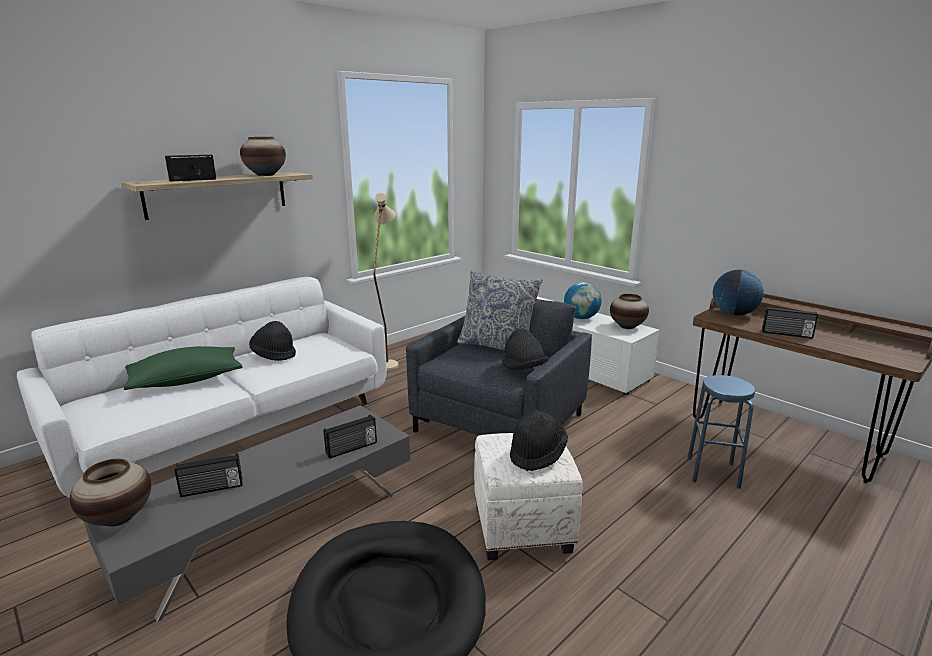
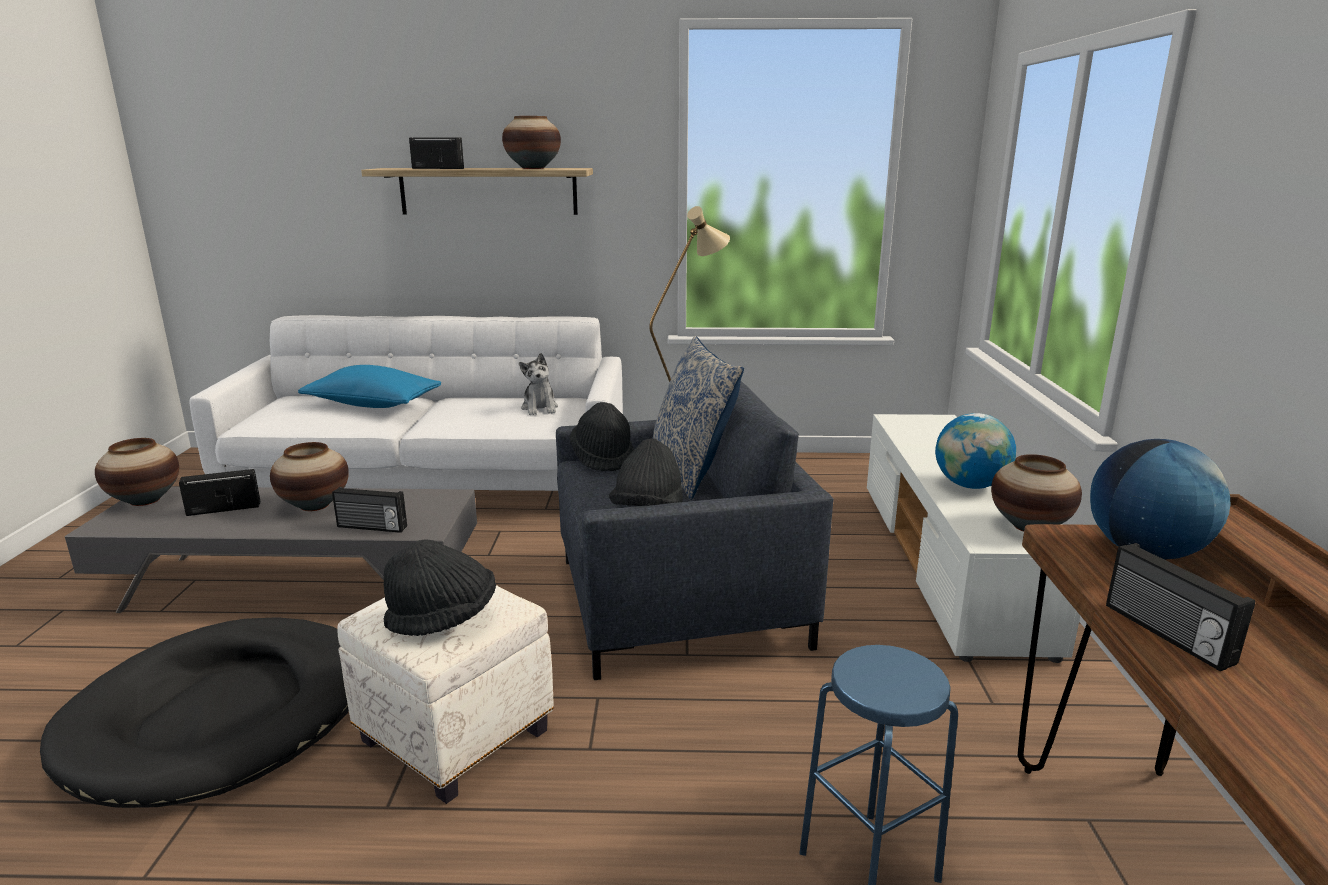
camera: 45 degrees right, 0 degrees up
(186, 380) = (373, 405): green pillow -> blue pillow
(212, 489) = (224, 508): radio -> radio turned 135 degrees clockwise
(274, 355) = (481, 404): black hat -> black hat (603, 458)
(280, 456) = (314, 506): none -> vase
(317, 345) = (540, 408): none -> plush toy

